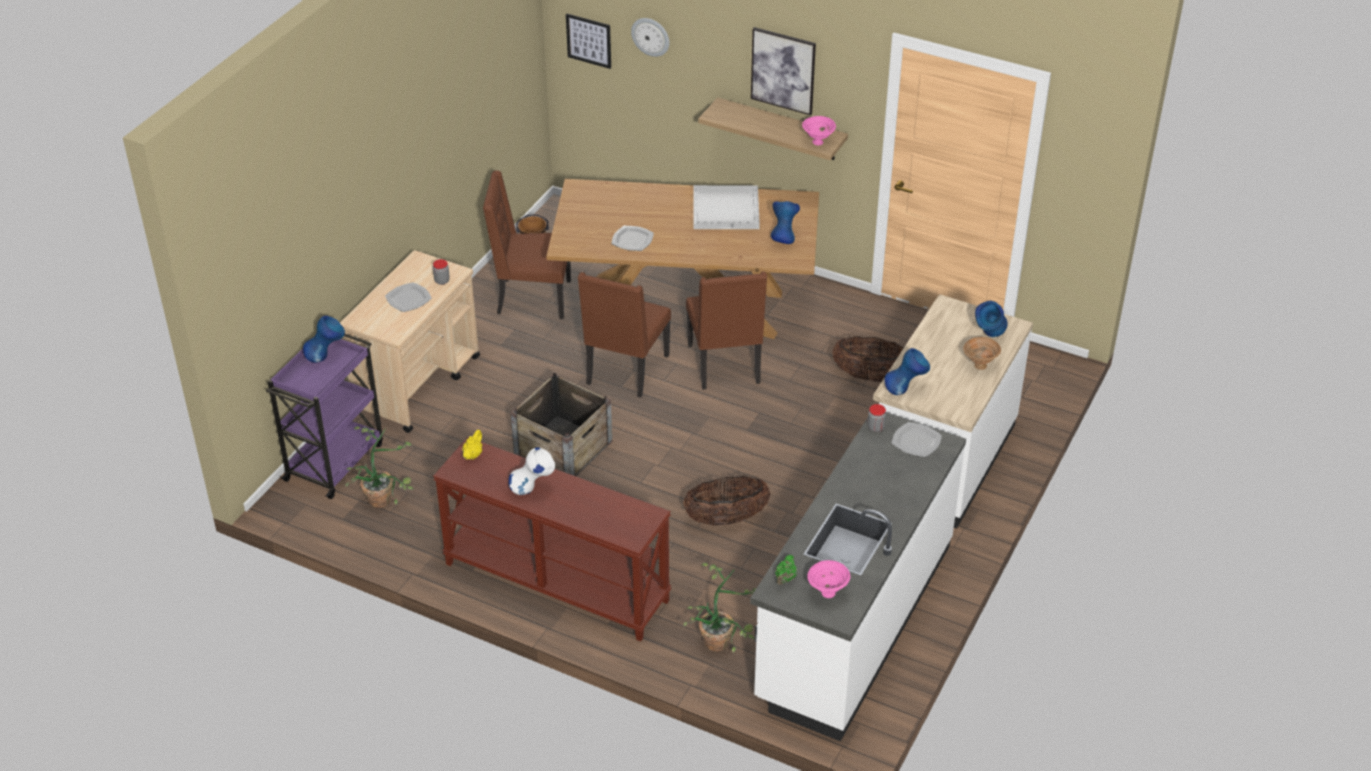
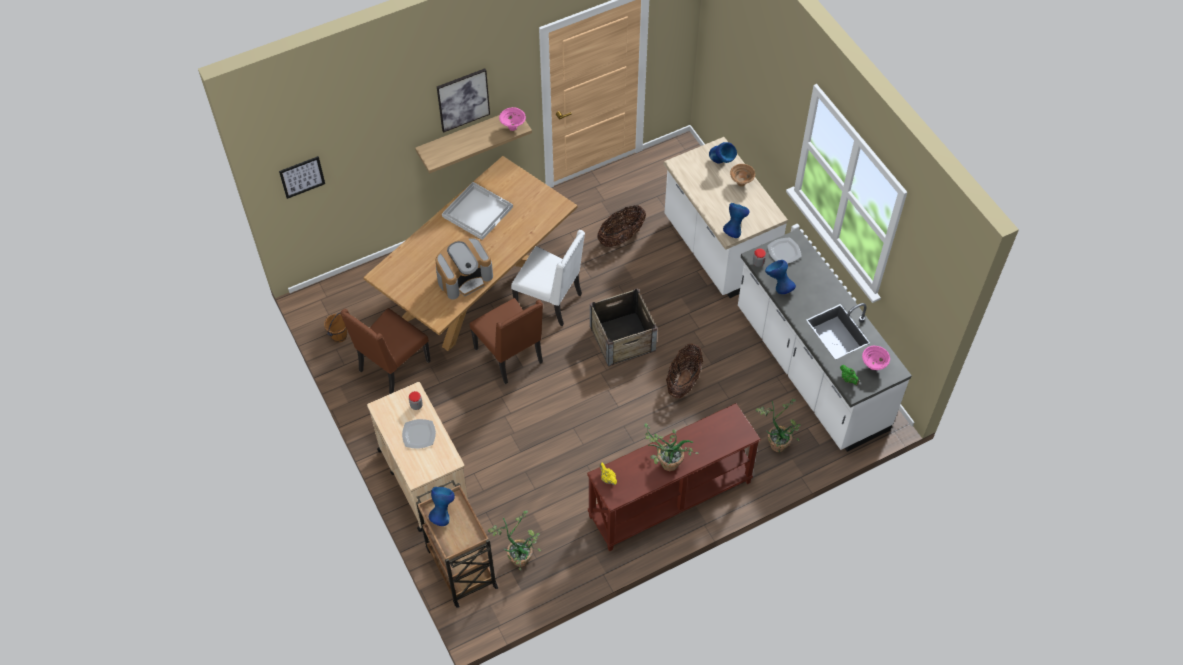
camera: 55 degrees left, 15 degrees up
(335, 460) = (460, 566): purple cart -> brown cart
(533, 489) = (664, 463): white vase -> potted plant
(563, 447) = (554, 429): crate -> crate (622, 338)
(633, 240) = (464, 277): plate -> coffee machine
(651, 36) = (354, 142): wall clock -> none
(726, 365) = (550, 301): brown chair -> white chair
(783, 238) = (533, 201): blue vase -> blue vase (778, 287)

